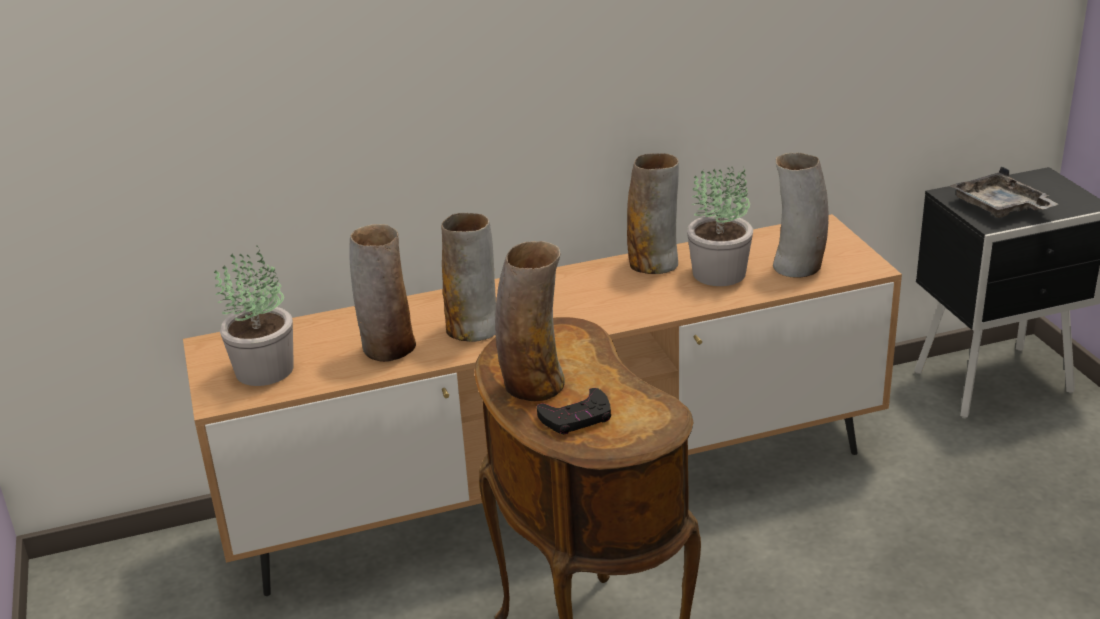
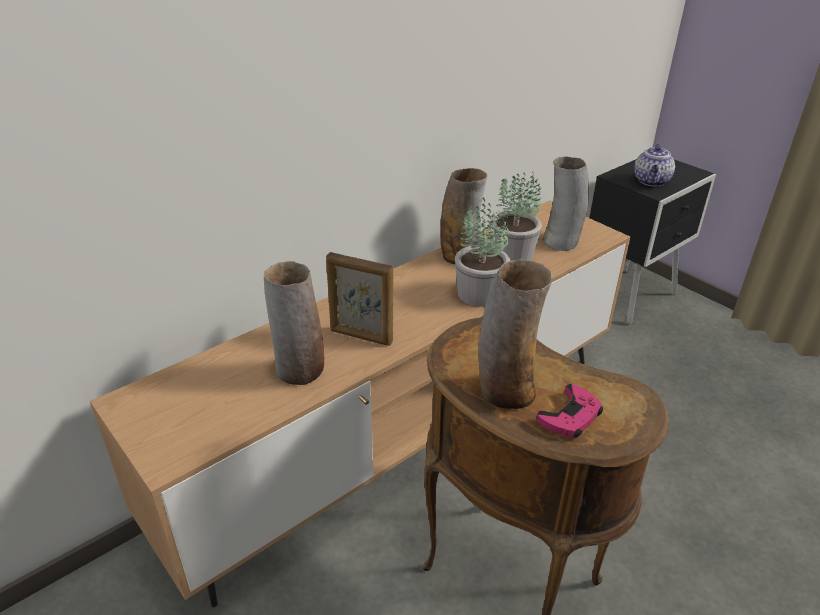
camera: 25 degrees left, 5 degrees up
(264, 369) = (193, 417): potted plant -> potted plant (478, 293)
(473, 329) = (361, 336): vase -> picture frame
(576, 417) = (570, 416): black game controller -> pink game controller
(1000, 207) = (651, 181): grey tray -> teapot

